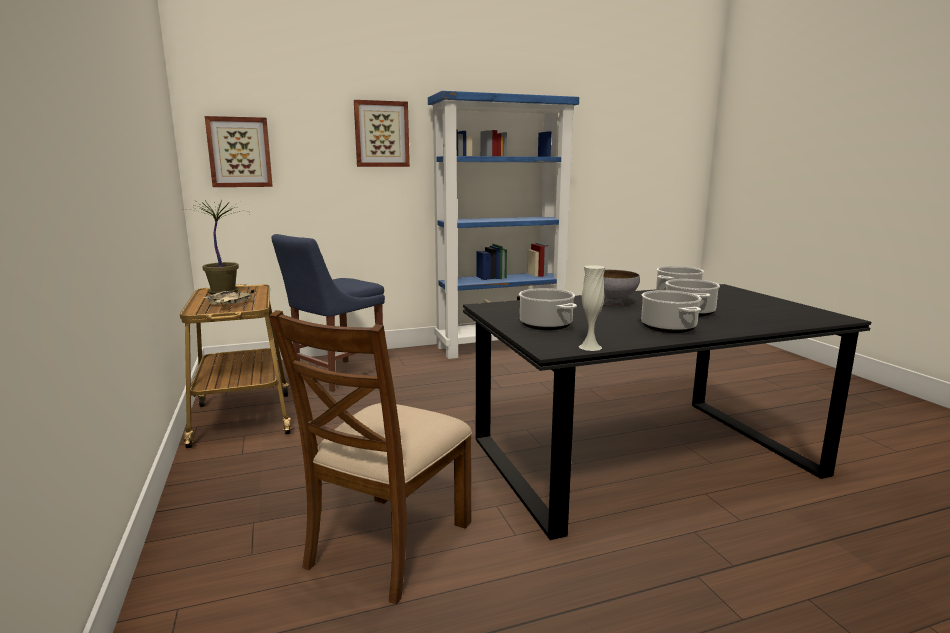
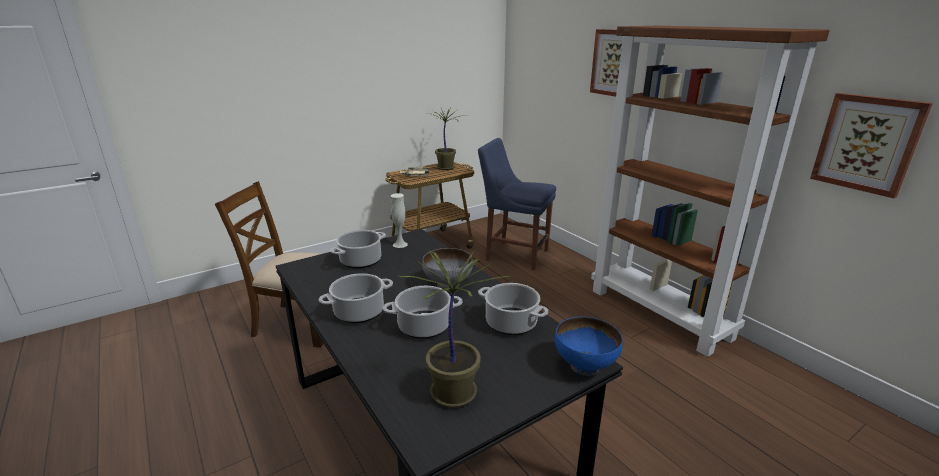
camera: 75 degrees right, 10 degrees up
(239, 152) = (529, 70): picture -> picture (867, 143)
(500, 346) = (660, 313): blue bookcase -> brown bookcase
(590, 347) = (300, 279): white vase -> white vase (400, 244)
(729, 288) = (584, 367): none -> blue bowl
(777, 311) = (453, 392): none -> potted plant

